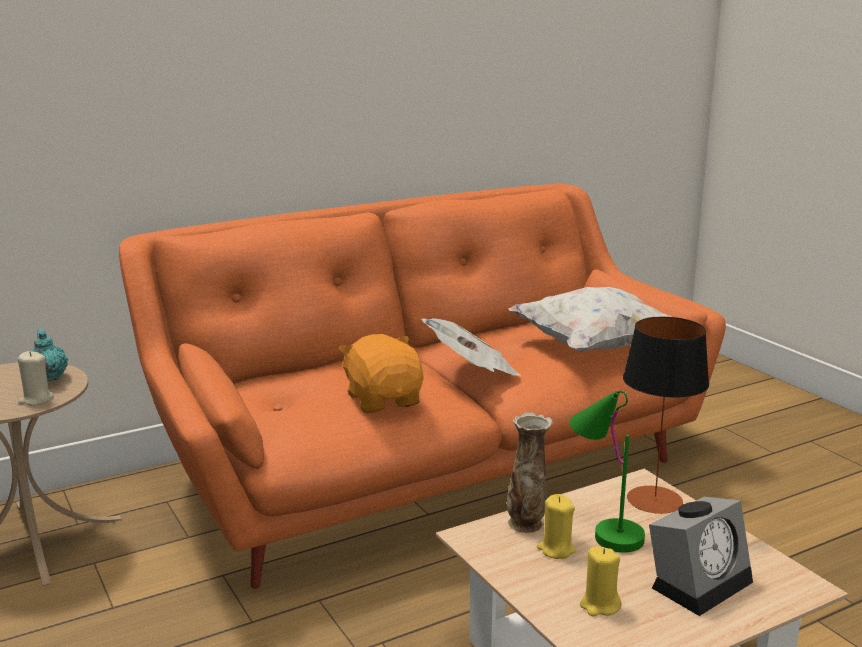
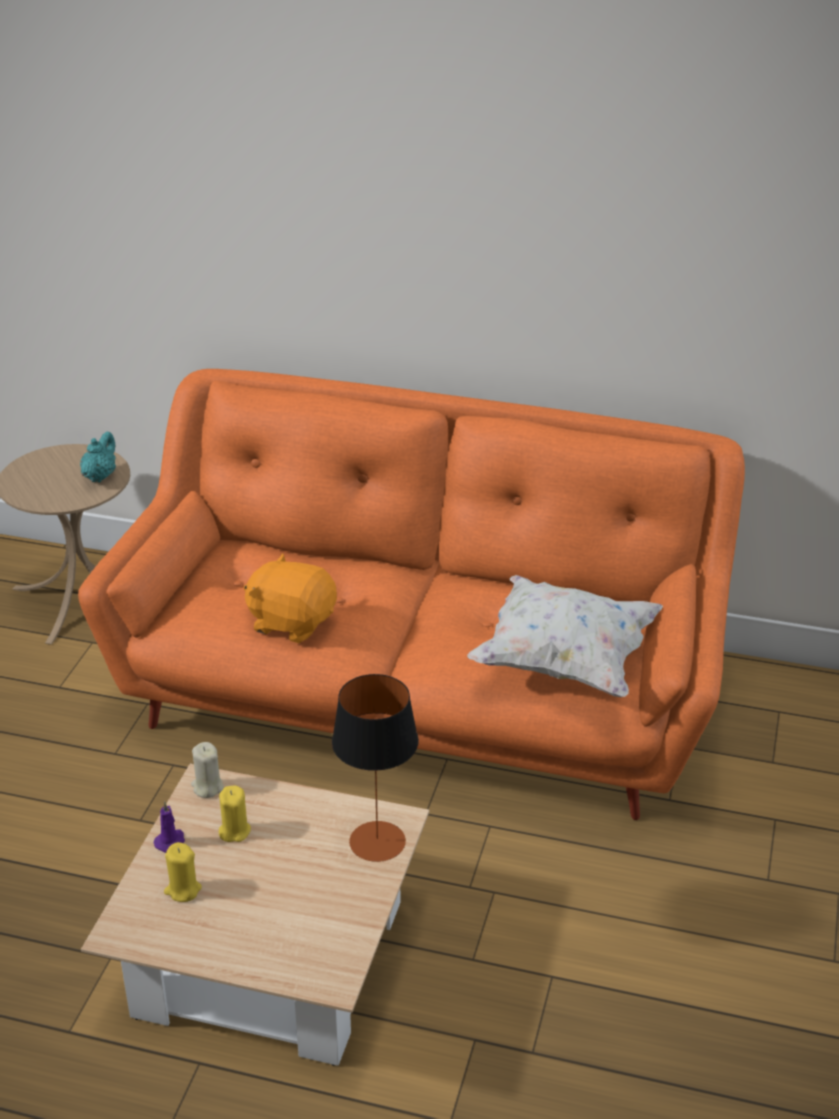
camera: 45 degrees right, 15 degrees up
(36, 400) = (62, 498): beige candle -> beige candle (207, 787)
(384, 400) = (292, 622): orange plush toy -> orange plush toy turned 90 degrees counterclockwise
(472, 371) = (415, 628): newspaper -> none
(525, 583) = (170, 841): none -> purple candle
(526, 524) = (253, 797): vase -> none
(602, 529) = (294, 838): green table lamp -> none
(700, 581) = (274, 923): alarm clock -> none

